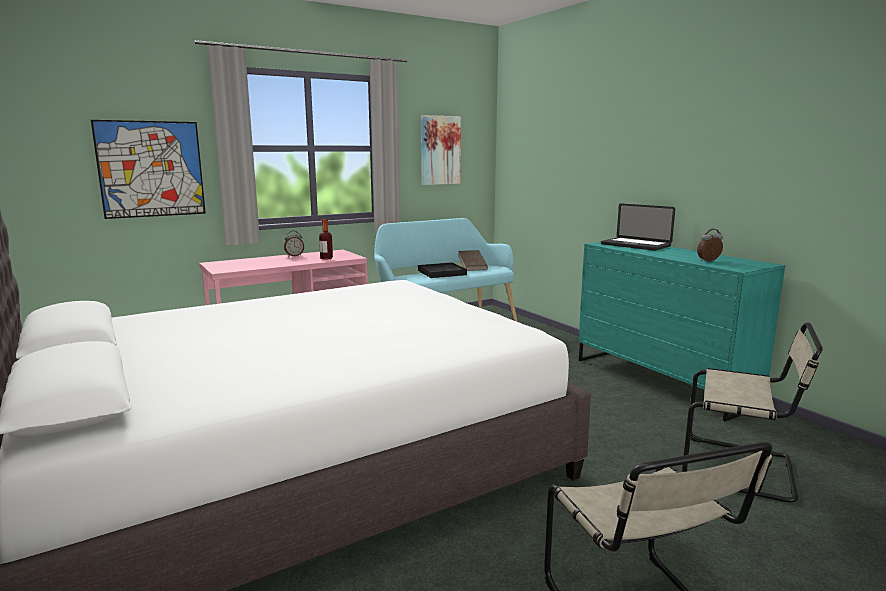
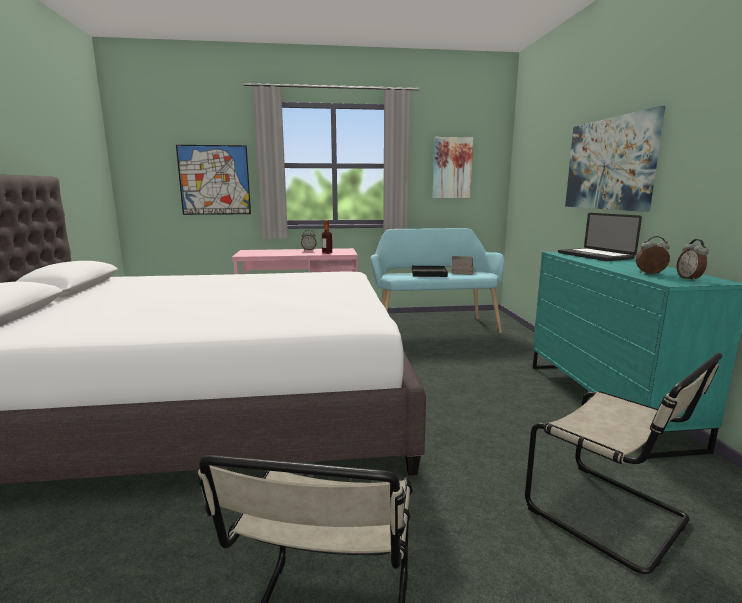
camera: 25 degrees right, 0 degrees up
(632, 157) = (609, 164): none -> picture
(742, 263) = (689, 279): none -> alarm clock

